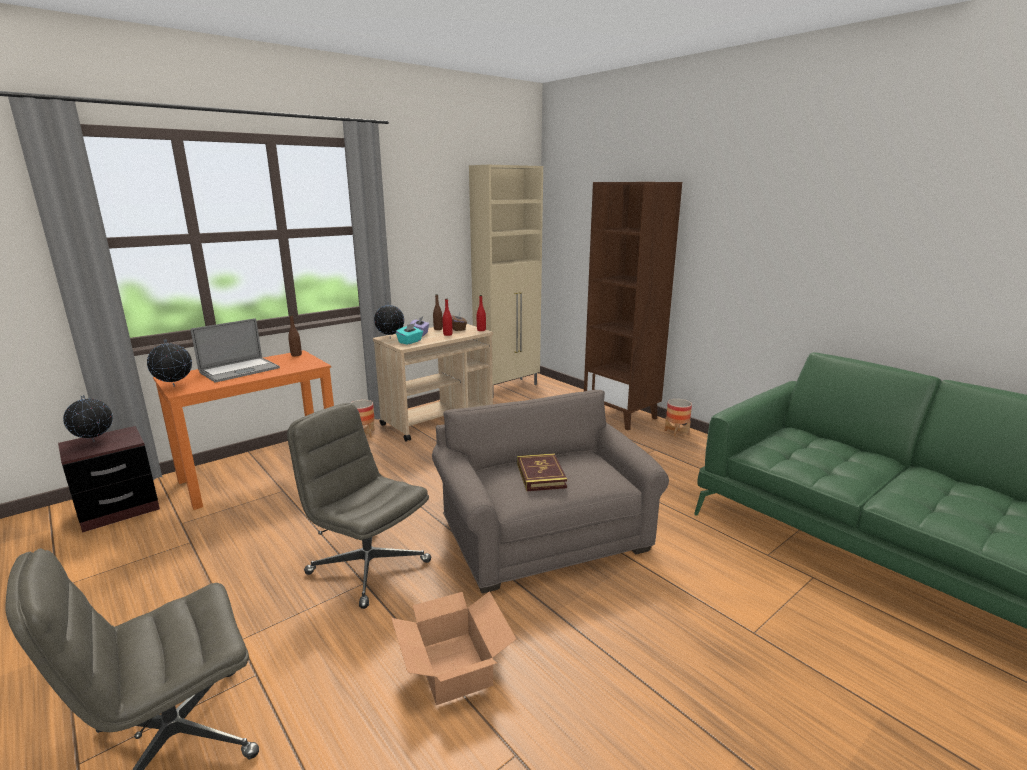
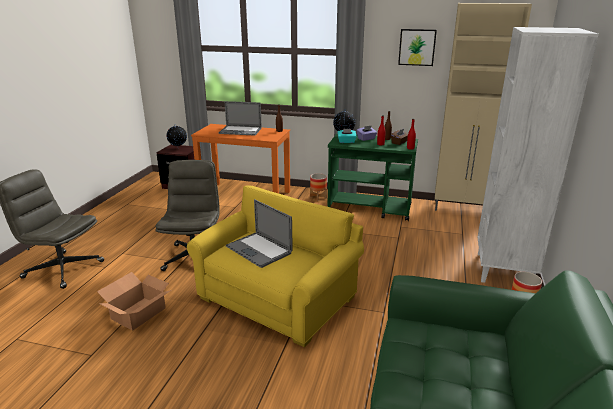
camera: 55 degrees right, 5 degrees up
(175, 386) = (204, 130): globe -> none
(436, 217) = (417, 47): none -> picture
(438, 420) = (370, 208): beige cart -> green cart
(541, 475) = (258, 249): book -> laptop
(544, 536) = (277, 298): grey armchair -> yellow armchair
(621, 416) = (504, 270): brown bookcase -> white bookcase

